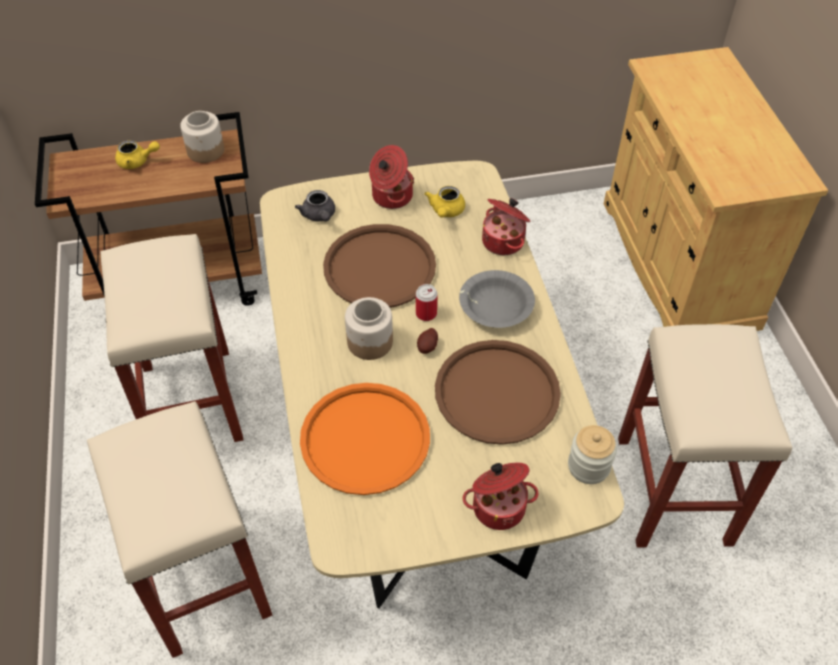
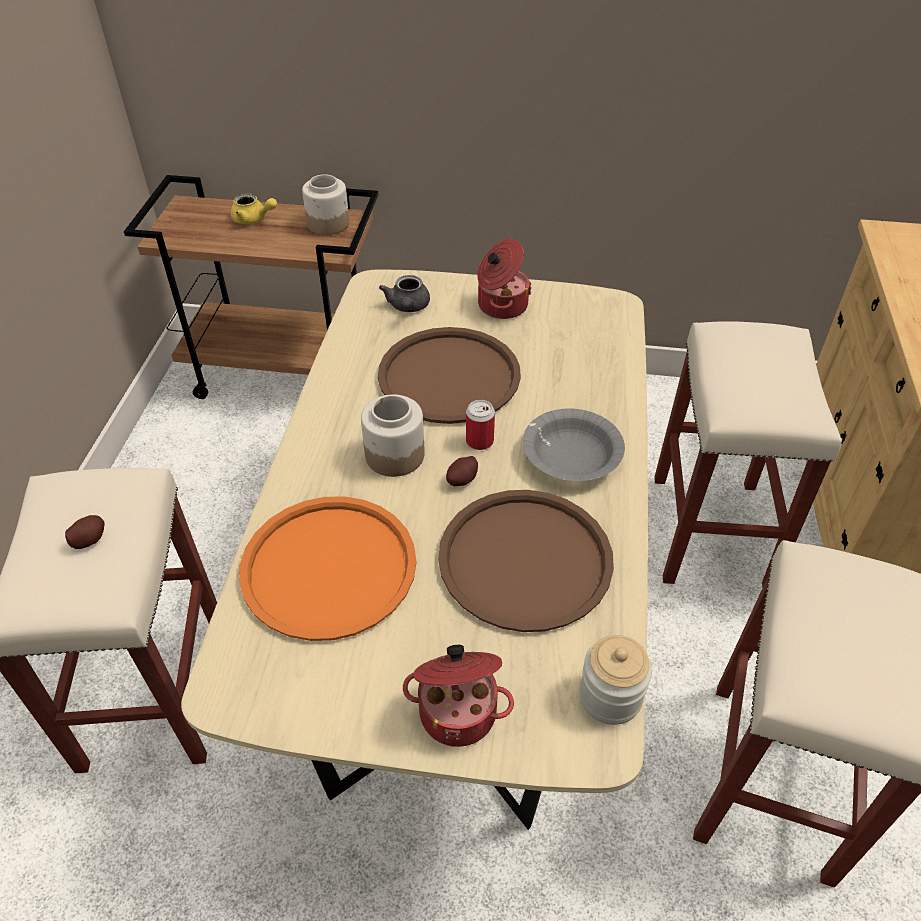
camera: 20 degrees right, 5 degrees down
(169, 473) = (89, 539): none -> potato
(191, 401) = (237, 495): beige stool -> beige stool (709, 529)
(446, 211) = (559, 335): yellow teapot -> none
(504, 241) = (617, 384): cooking pot -> none

